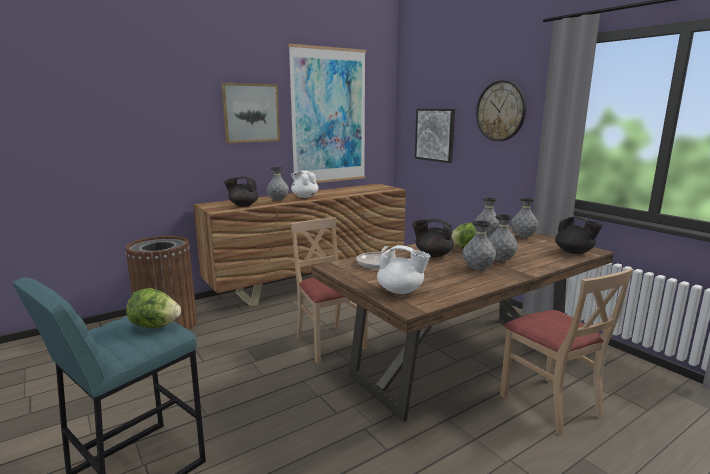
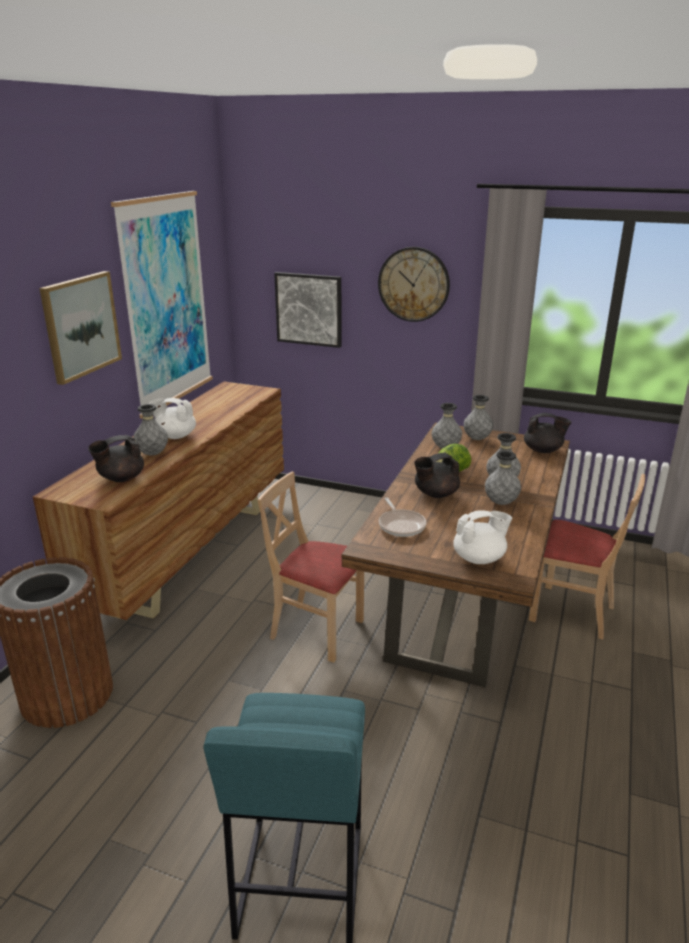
camera: 35 degrees left, 10 degrees up
(155, 326) = (316, 711): lettuce -> none

